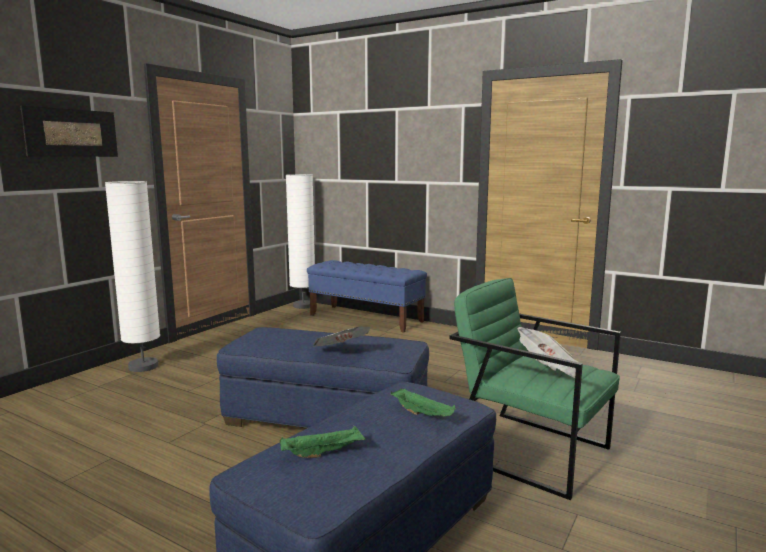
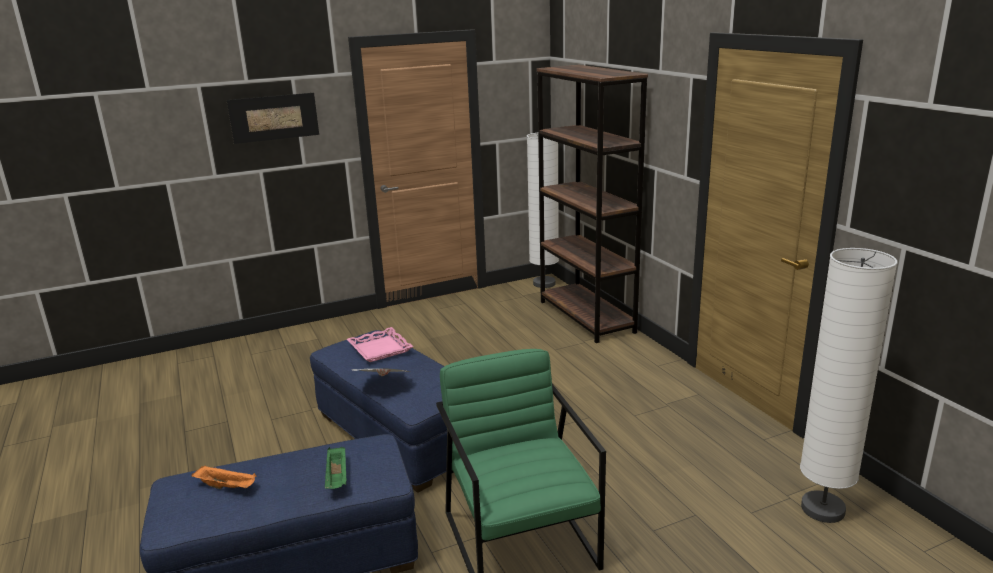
camera: 35 degrees right, 10 degrees up
(143, 367) = (332, 333): white floor lamp -> white floor lamp (822, 509)
(291, 334) = (380, 349): none -> pink tray
(324, 453) = (227, 486): green tray -> orange tray
(366, 318) = (586, 317): blue bench -> brown bookcase
(549, 369) = (518, 467): newspaper -> none

